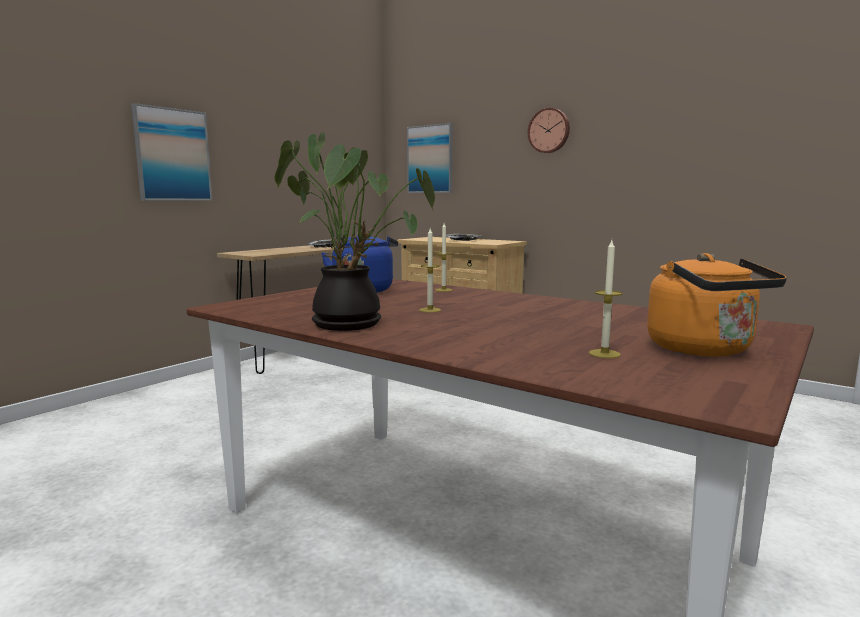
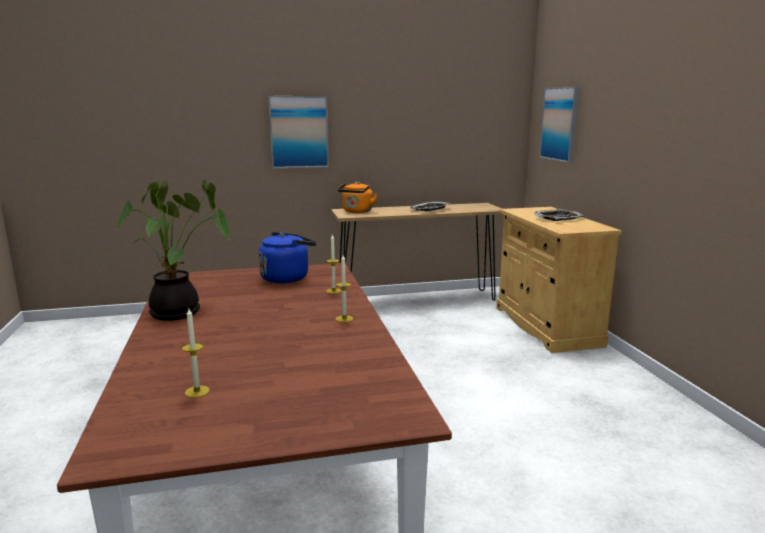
camera: 40 degrees right, 5 degrees up
(430, 310) = (253, 312): candle -> candle (344, 319)
(549, 131) = (656, 103): wall clock -> none
(704, 350) = (257, 416): orange kettle -> orange kettle (357, 211)

